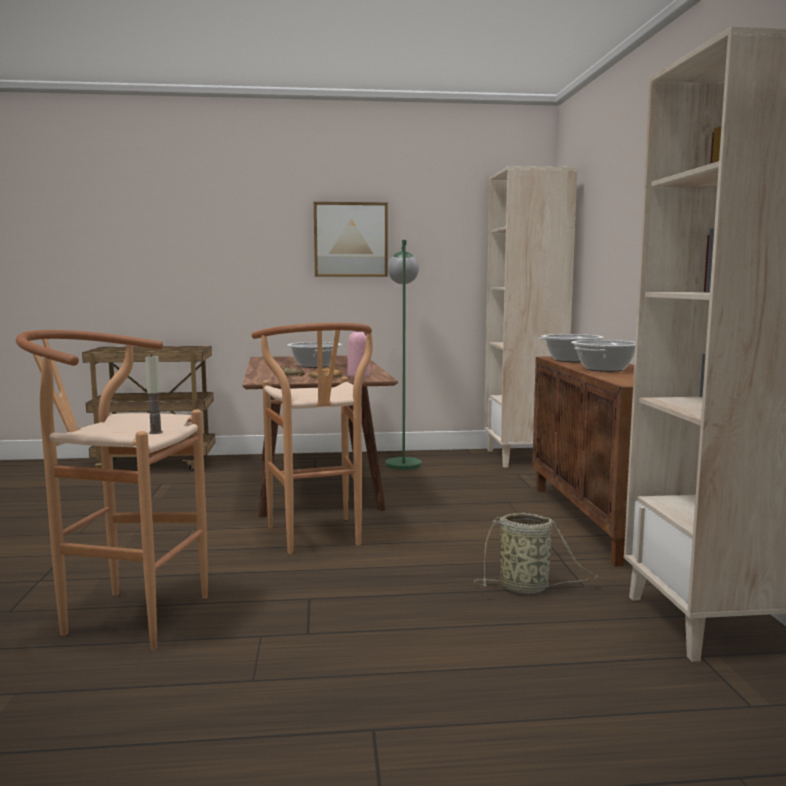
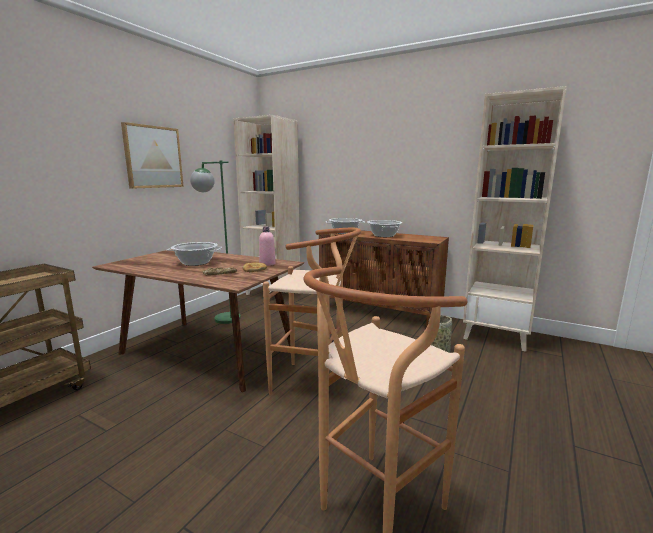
camera: 55 degrees left, 5 degrees up
(155, 432) = (405, 345): candle -> none

